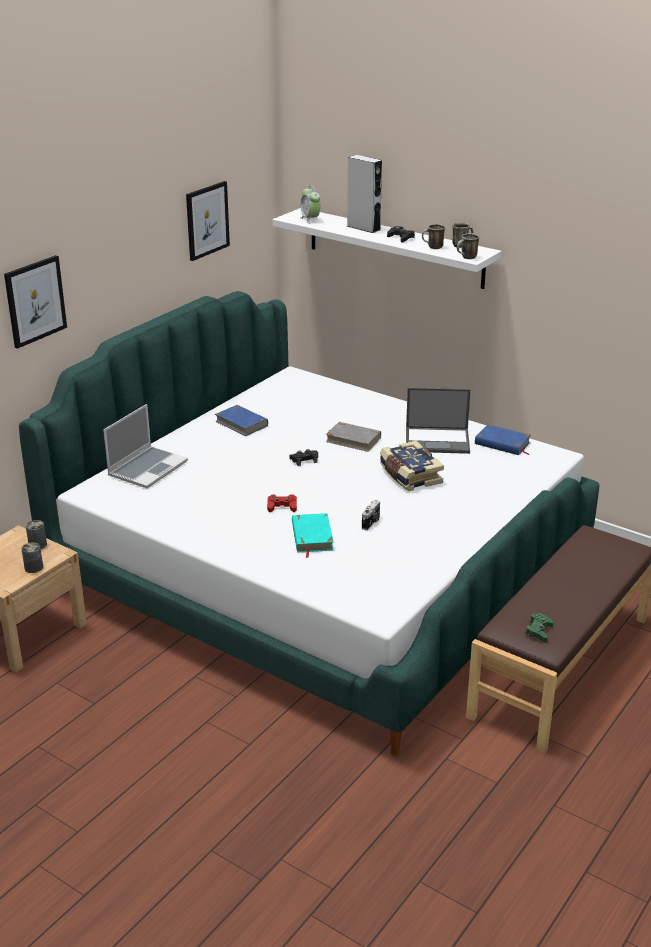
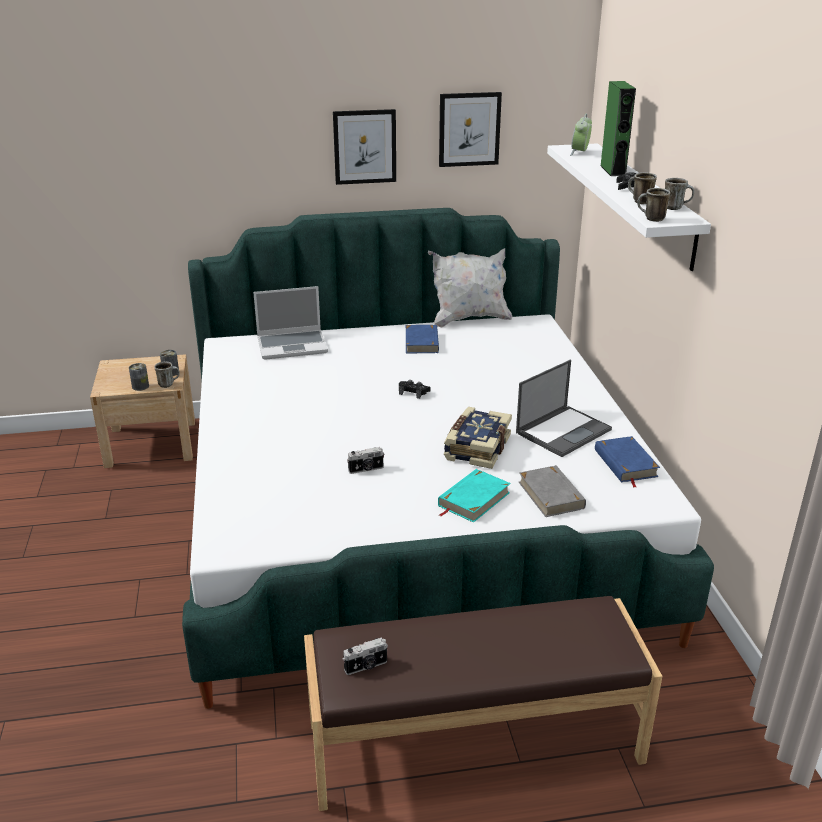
camera: 45 degrees right, 0 degrees up
(35, 301) = (225, 154): picture -> picture (365, 146)
(56, 553) = (169, 384): none -> mug
(241, 391) = (469, 318): none -> white pillow
(282, 507) = (325, 420): red game controller -> none
(311, 537) = (299, 455): turquoise book -> turquoise book (473, 499)
(353, 440) = (486, 394): grey book -> grey book (551, 495)
(363, 228) = (613, 170): grey speaker -> green speaker
(438, 440) = (564, 431): laptop -> laptop turned 90 degrees counterclockwise
(539, 631) = (366, 666): green game controller -> camera

